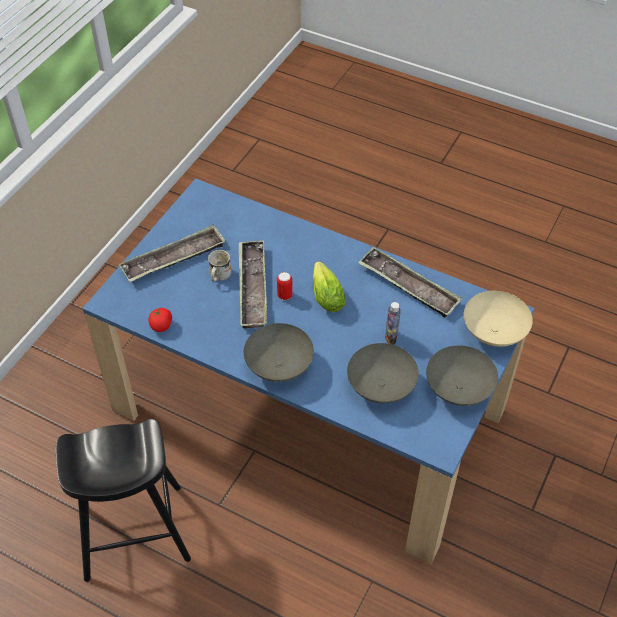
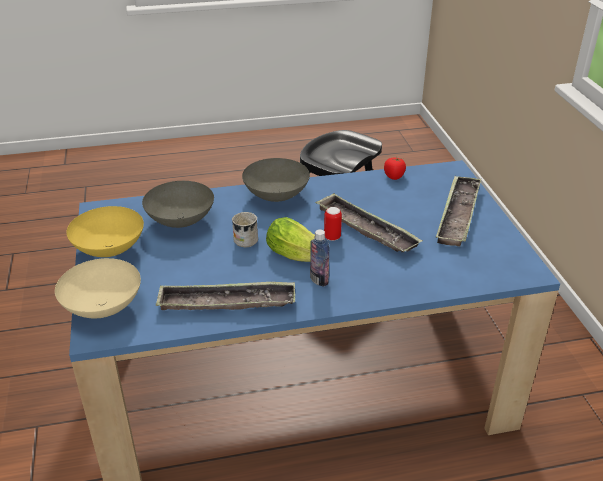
camera: 140 degrees right, 15 degrees down
(218, 276) = (404, 222): white mug -> white mug (245, 238)
(391, 337) = (204, 255): bottle -> bottle (319, 280)
(459, 388) = (109, 250): grey bowl -> yellow bowl

